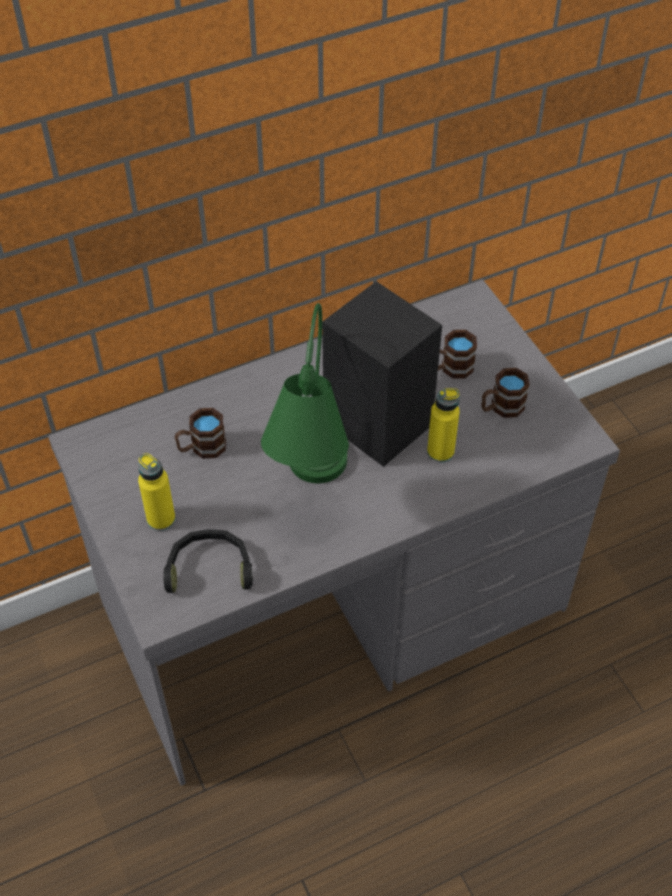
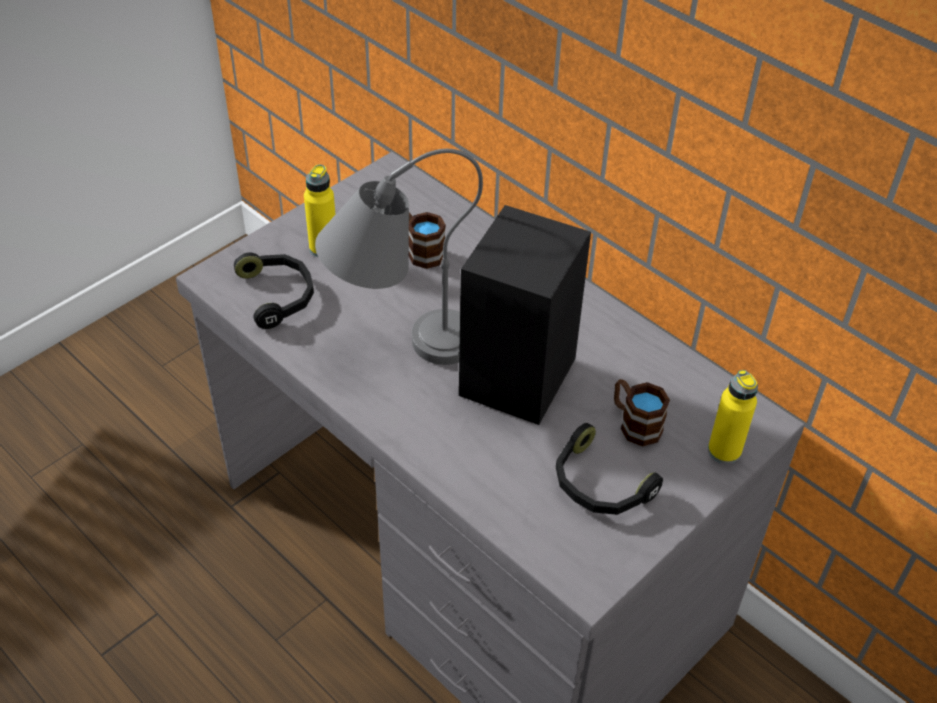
camera: 70 degrees right, 5 degrees down
(310, 492) = (398, 345): green table lamp -> grey table lamp
(440, 452) = (502, 441): yellow bottle -> yellow bottle (724, 450)
(501, 407) = (598, 485): brown mug -> black headphones

